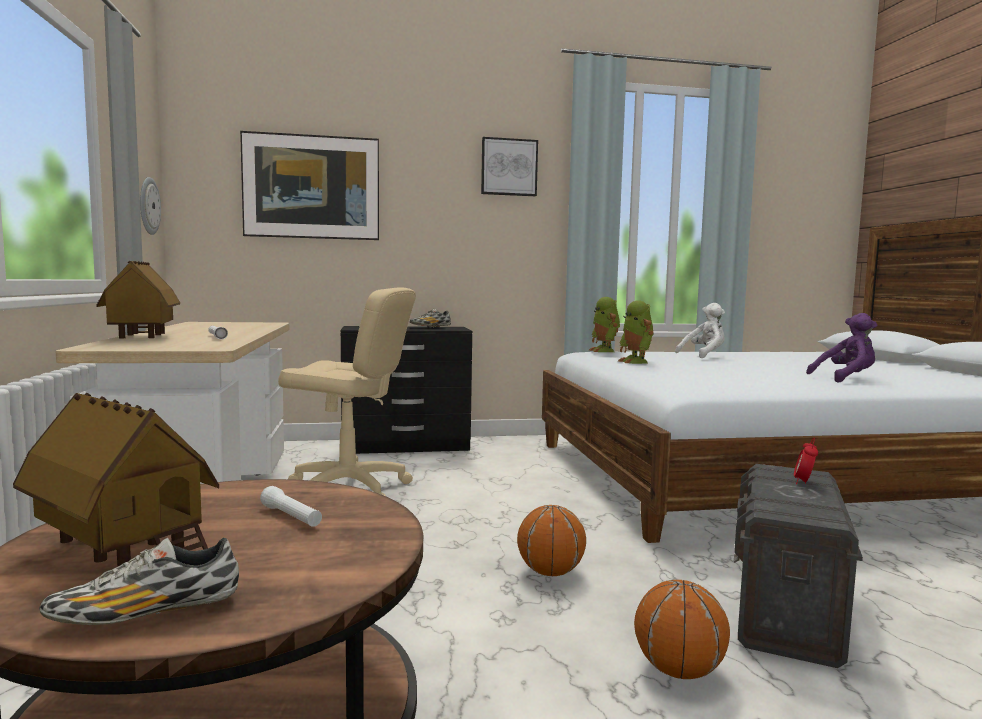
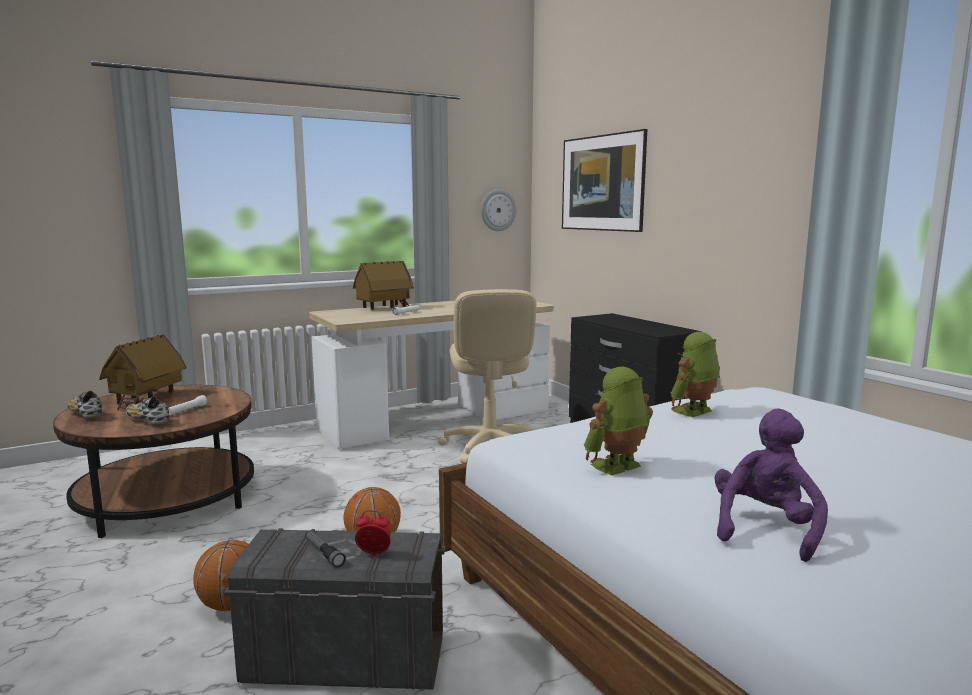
camera: 70 degrees right, 5 degrees up
(430, 327) = (655, 326): shoe -> shoe (147, 421)
(509, 167) = (762, 138): picture -> none
(604, 351) = (770, 394): toy robot -> toy robot (618, 467)
(704, 355) = (850, 438): white plush toy -> none
(807, 496) = (324, 553): none -> flashlight
(846, 378) = (765, 529): purple plush toy -> purple plush toy turned 120 degrees counterclockwise

